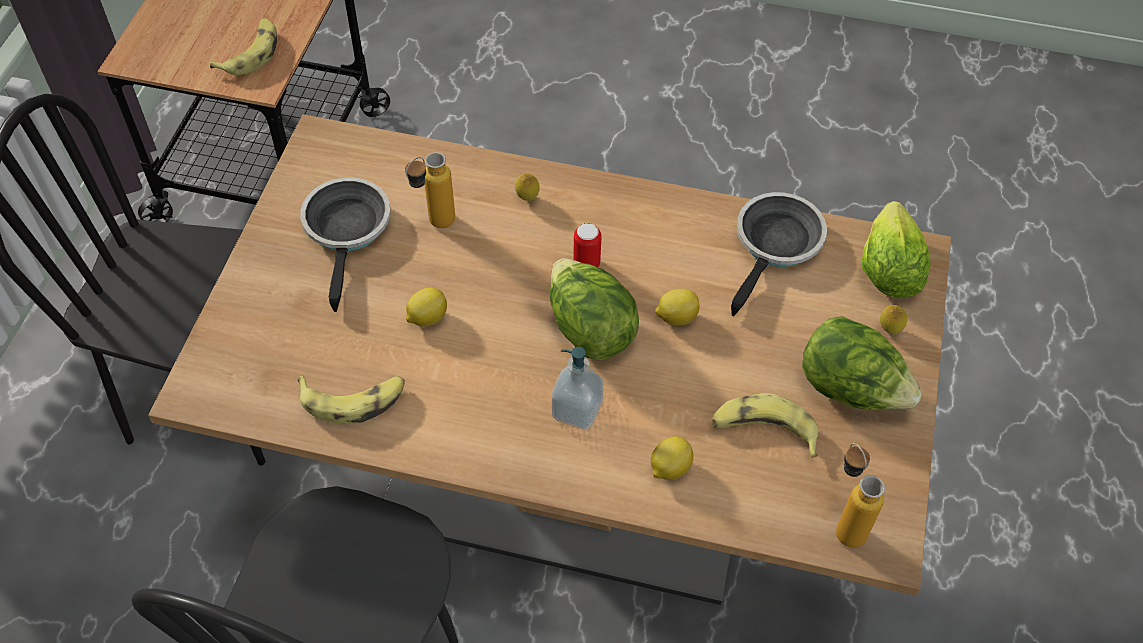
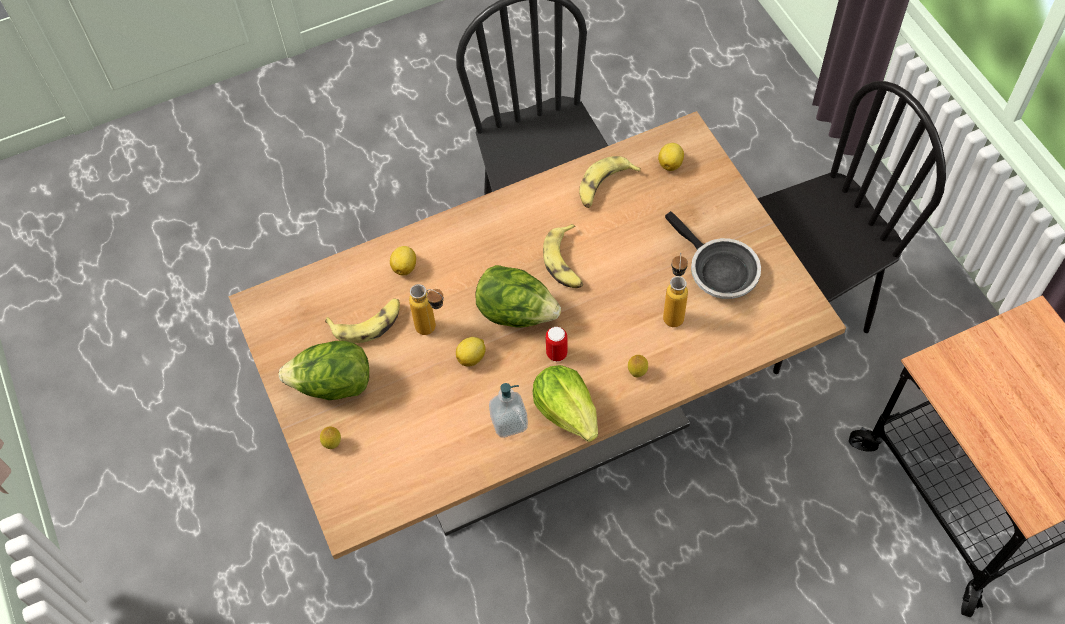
camera: 145 degrees right, 5 degrees up
(251, 53) = (971, 386): banana -> banana (565, 262)
(427, 318) = (615, 254): lemon -> lemon (670, 163)
(577, 410) = (481, 262): soap dispenser -> soap dispenser (509, 422)
(776, 245) = (448, 456): frying pan -> none
(844, 523) = (289, 302): bottle -> bottle (433, 330)
(888, 268) = (361, 493): lettuce -> lettuce (567, 411)

